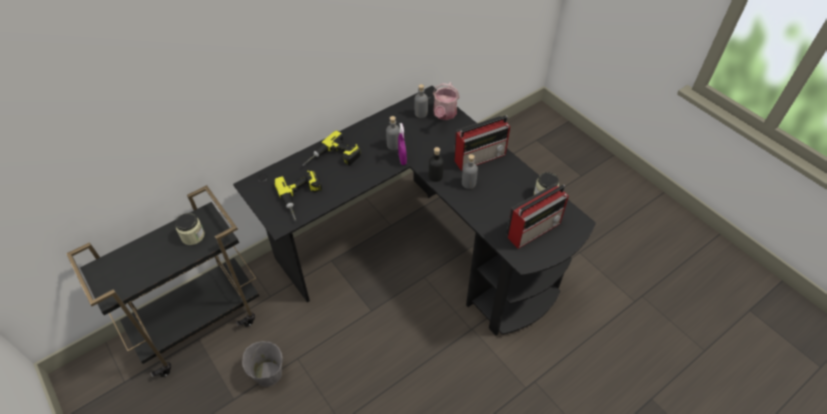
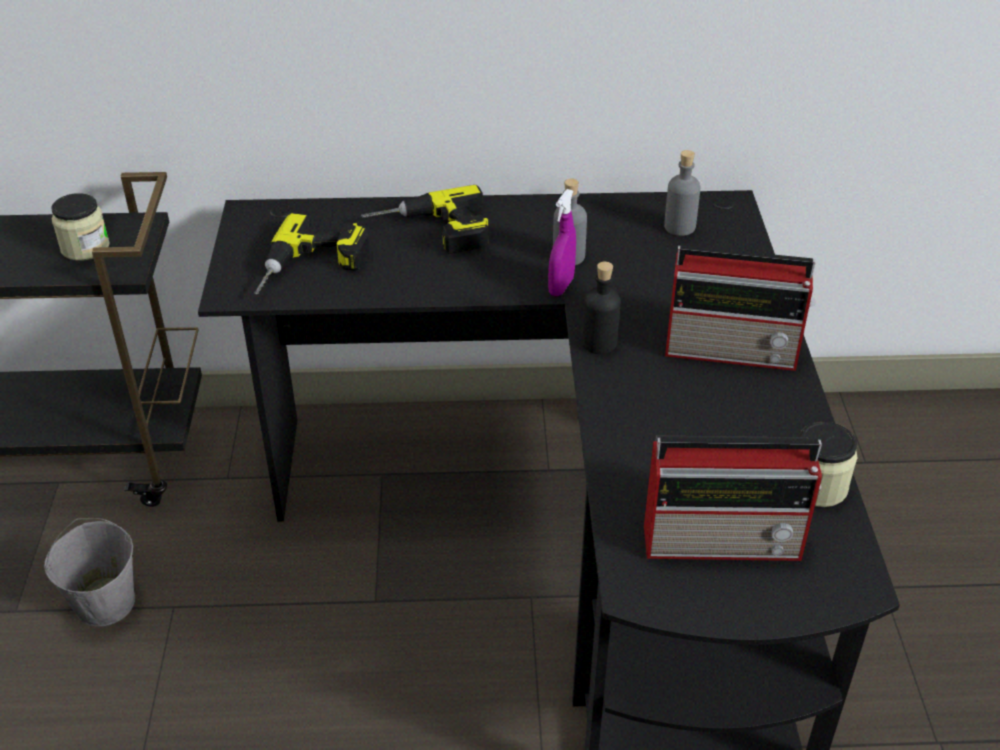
camera: 35 degrees right, 10 degrees down
(444, 114) = (727, 247): watering can -> none
(468, 183) = (658, 385): grey bottle -> none

